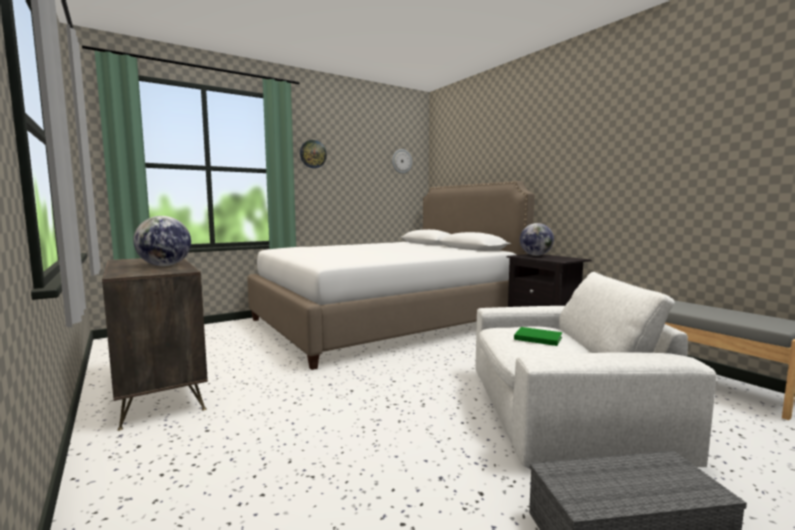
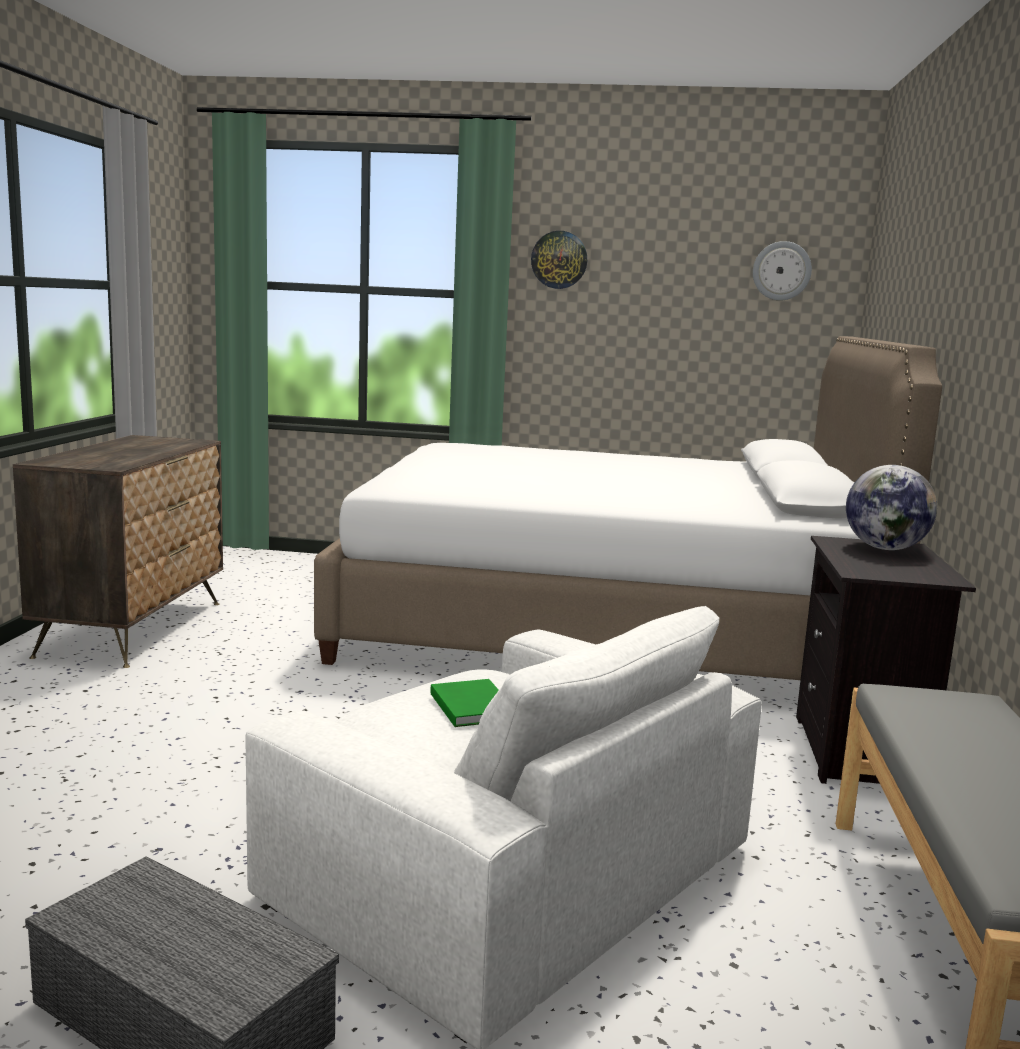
camera: 40 degrees right, 5 degrees up
(164, 266) = (131, 455): globe -> none

